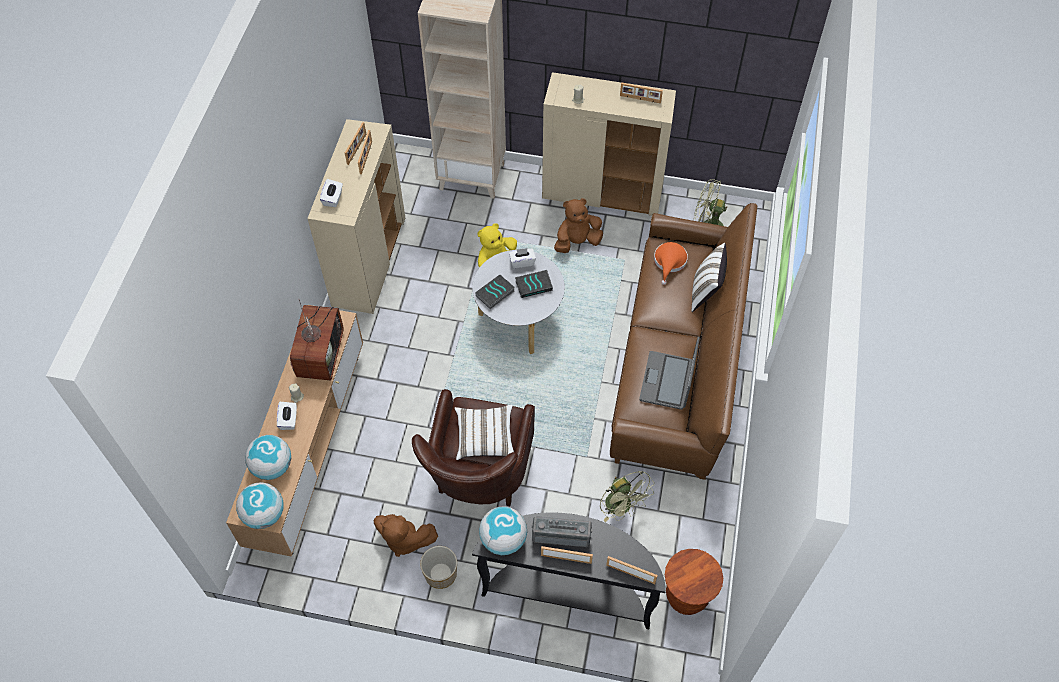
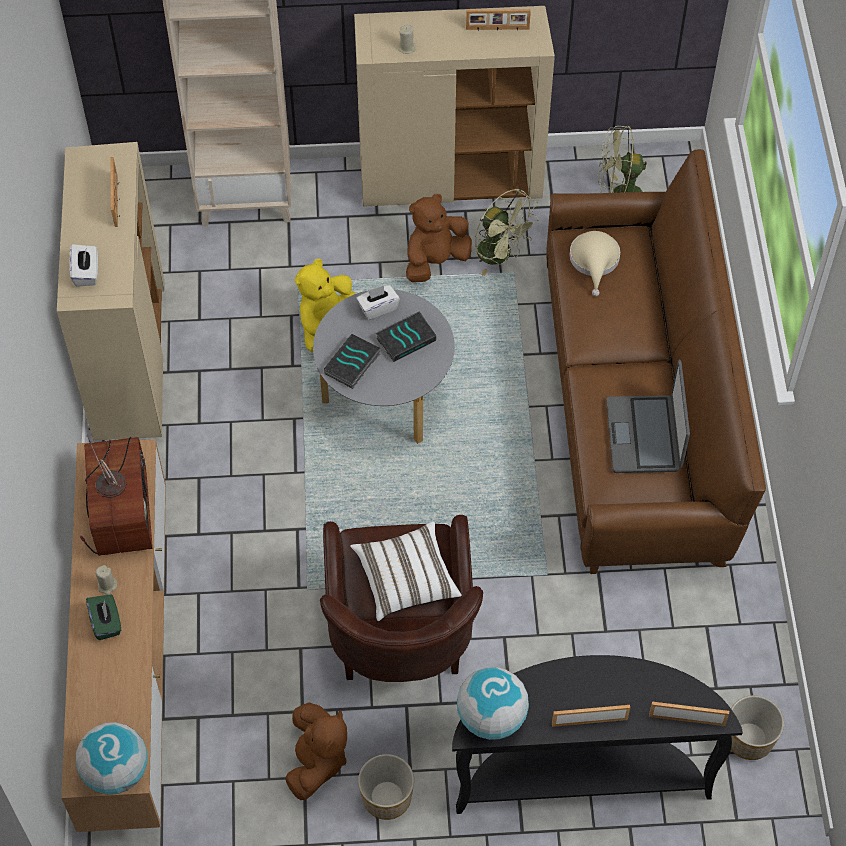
camera: 15 degrees left, 0 degrees up
(272, 467) = (104, 698): globe -> none
(289, 420) = (106, 623): white tissue box -> green tissue box
(357, 149) = (98, 190): picture frame -> none
(404, 539) = (316, 761): brown plush toy -> brown plush toy turned 90 degrees counterclockwise
(561, 534) = (571, 688): radio -> none
(622, 507) = (621, 636): green fan -> green fan (501, 255)
(669, 262) = (594, 261): orange hat -> beige hat
(686, 596) = (749, 739): brown stool -> planter
(705, 292) = (659, 294): white pillow -> none

